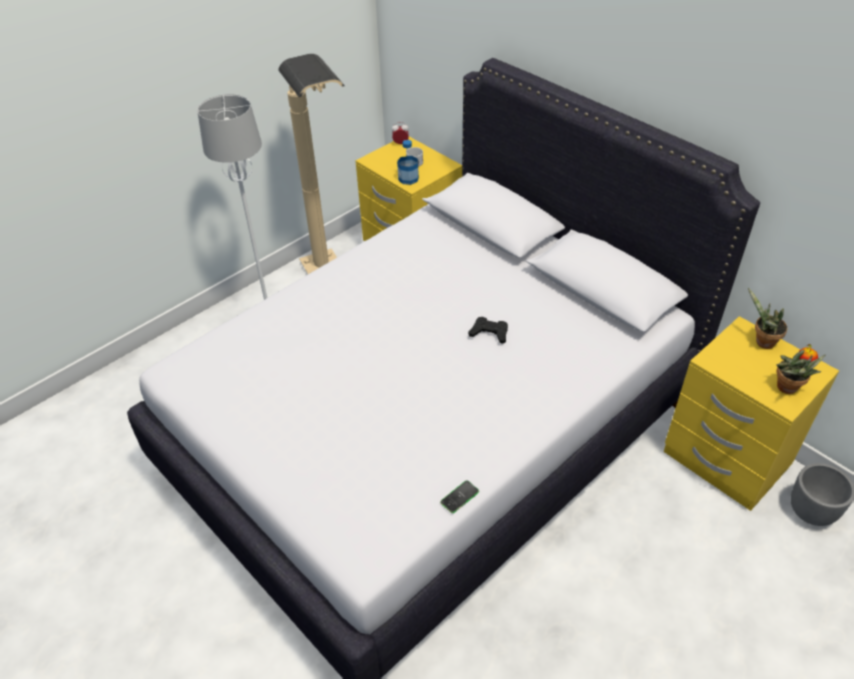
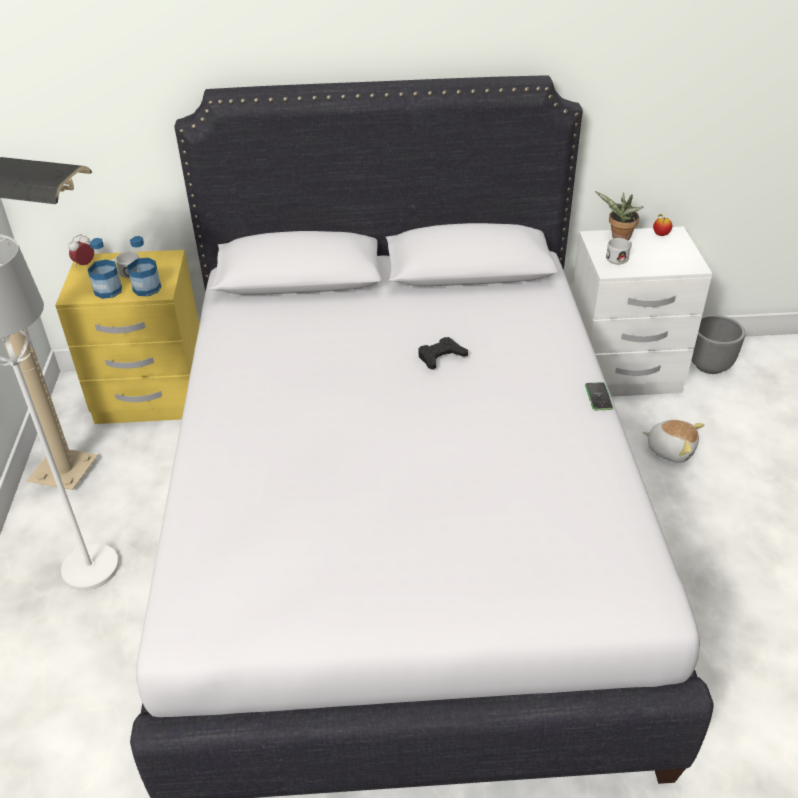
camera: 50 degrees left, 5 degrees down
(389, 167) = (108, 291): none -> bottle
(459, 497) = (628, 487): phone -> phone (598, 397)
(674, 539) = (670, 449): none -> plush toy
(725, 459) = (621, 372): yellow nightstand -> white nightstand
(734, 356) = (619, 258): none -> white mug
(788, 389) = (679, 256): potted plant -> none

